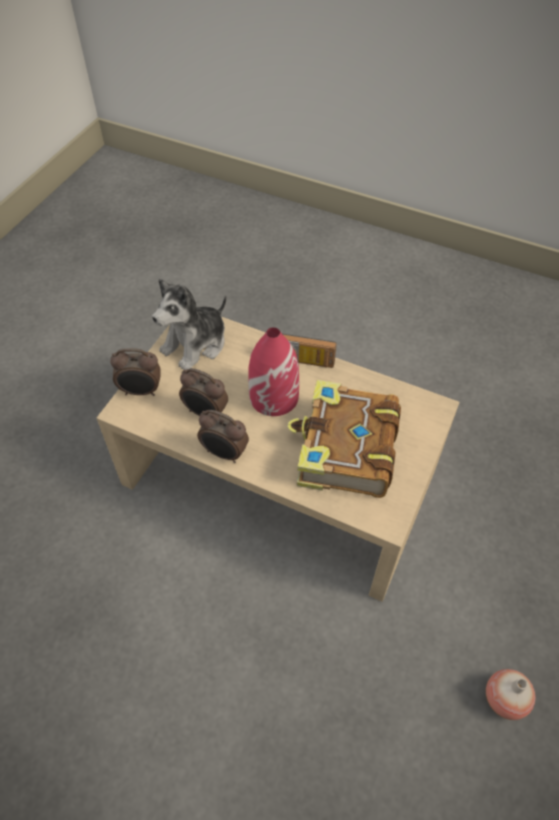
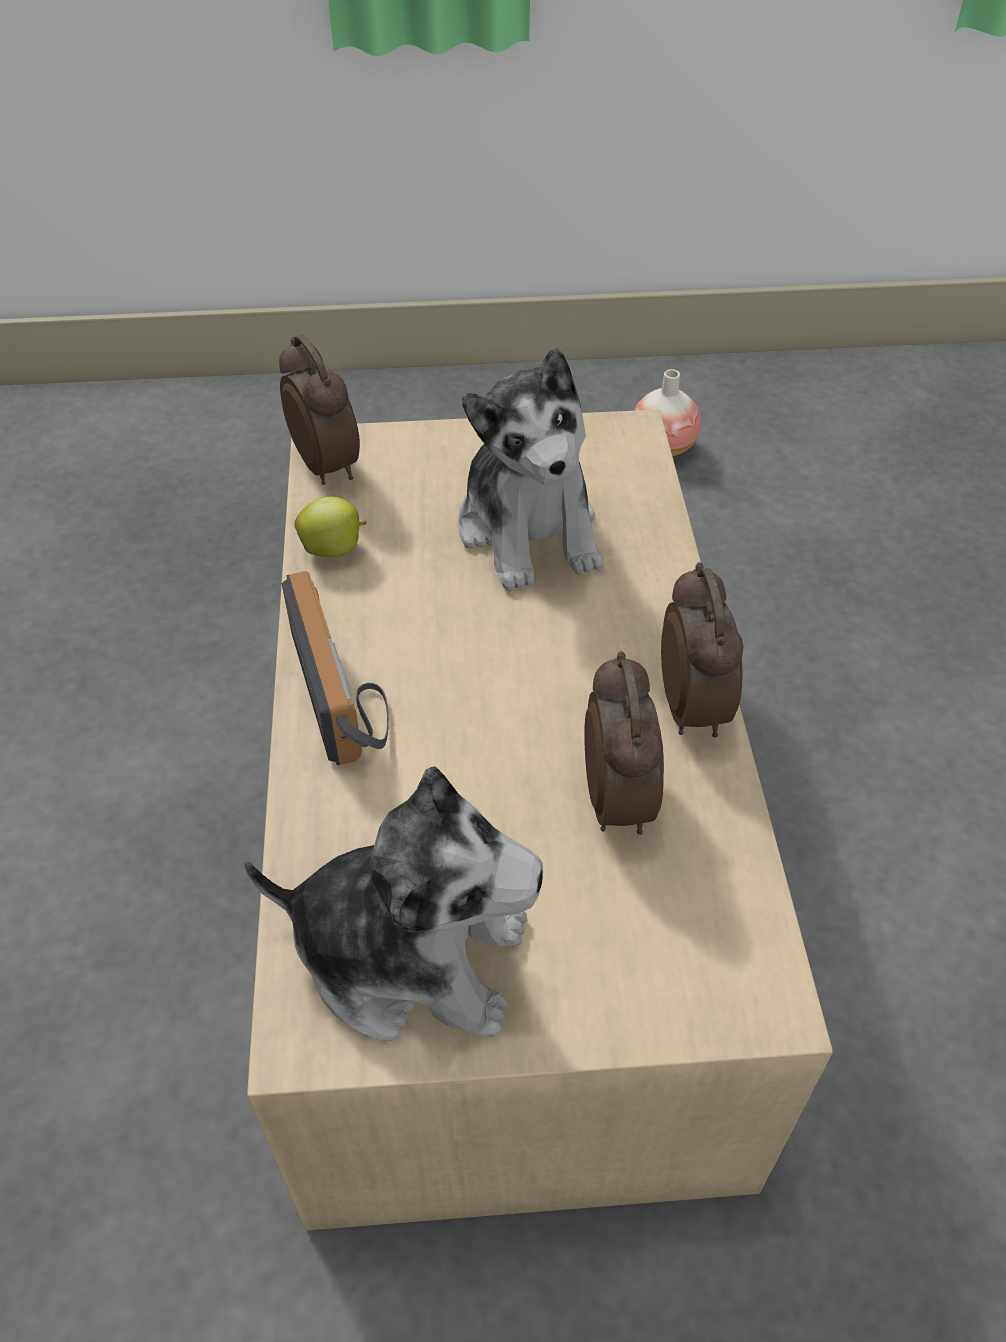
camera: 120 degrees left, 5 degrees down
(141, 391) = (666, 990): alarm clock -> alarm clock (328, 465)
(273, 396) = (473, 694): red vase -> none
(345, 451) = (529, 530): book -> plush toy
(370, 386) = (334, 550): none -> apple

